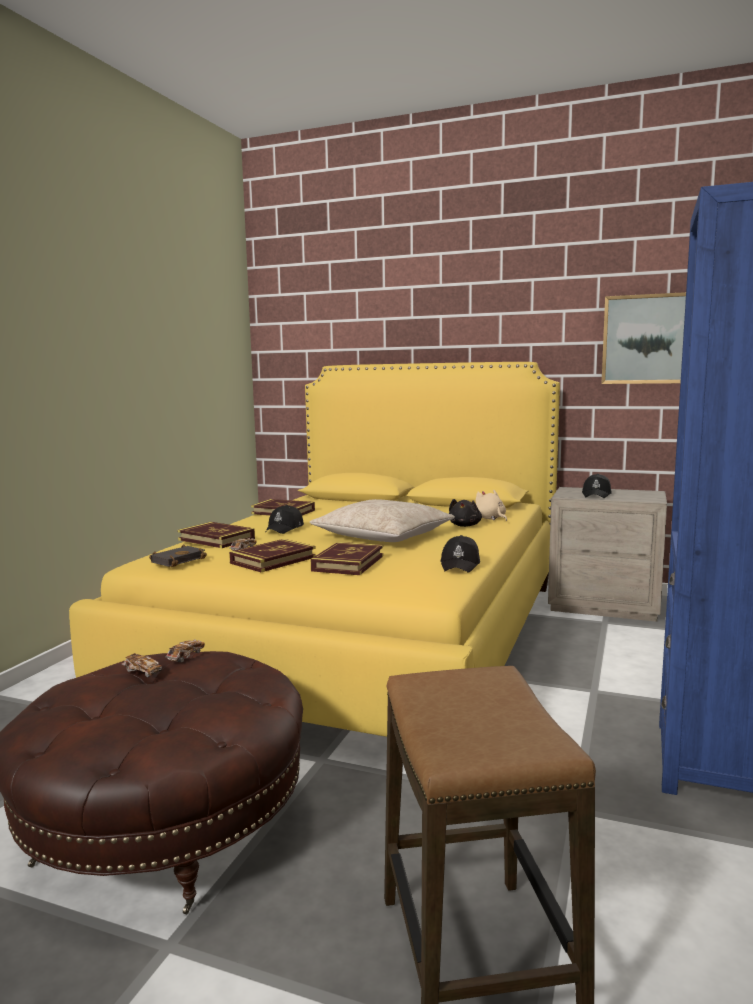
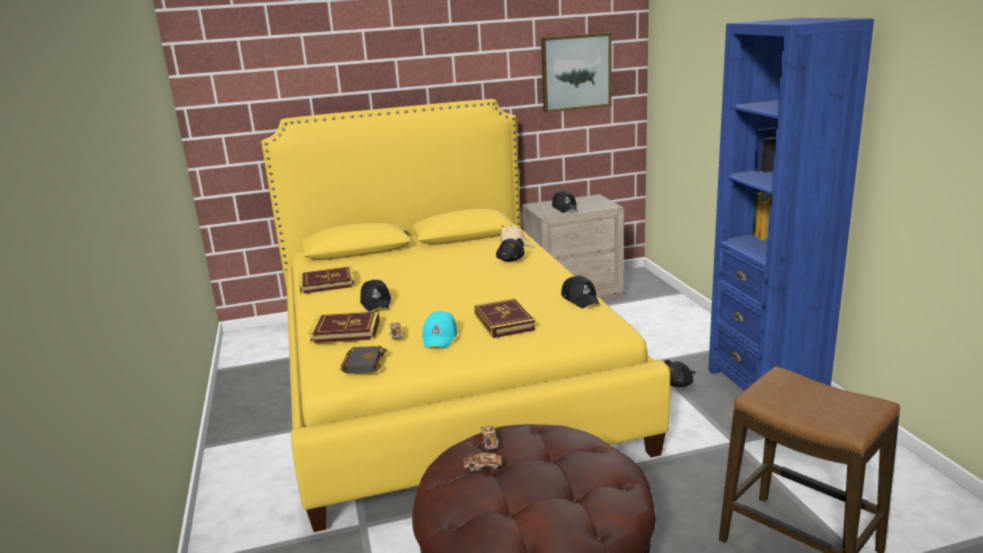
camera: 35 degrees left, 10 degrees up
(273, 560) = (440, 337): book -> turquoise cap
(383, 536) = (471, 287): beige pillow -> none
(597, 723) = (679, 384): none -> black plush toy

